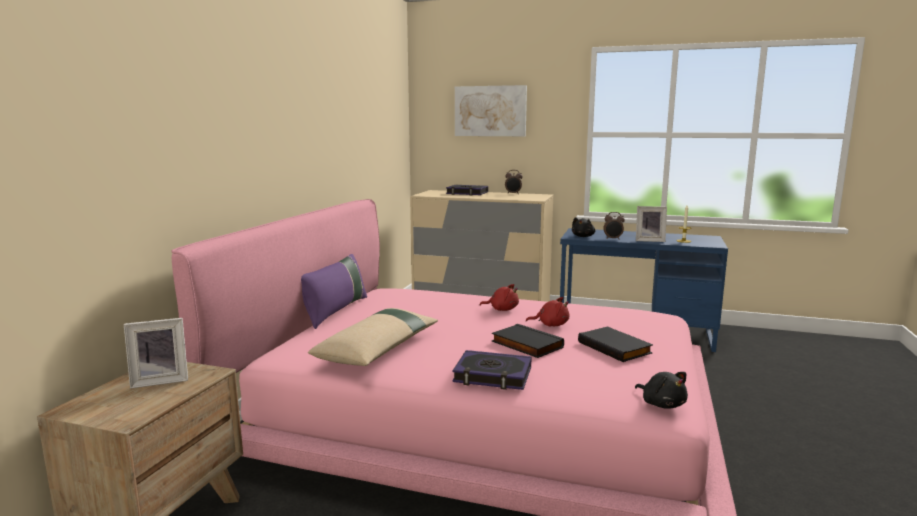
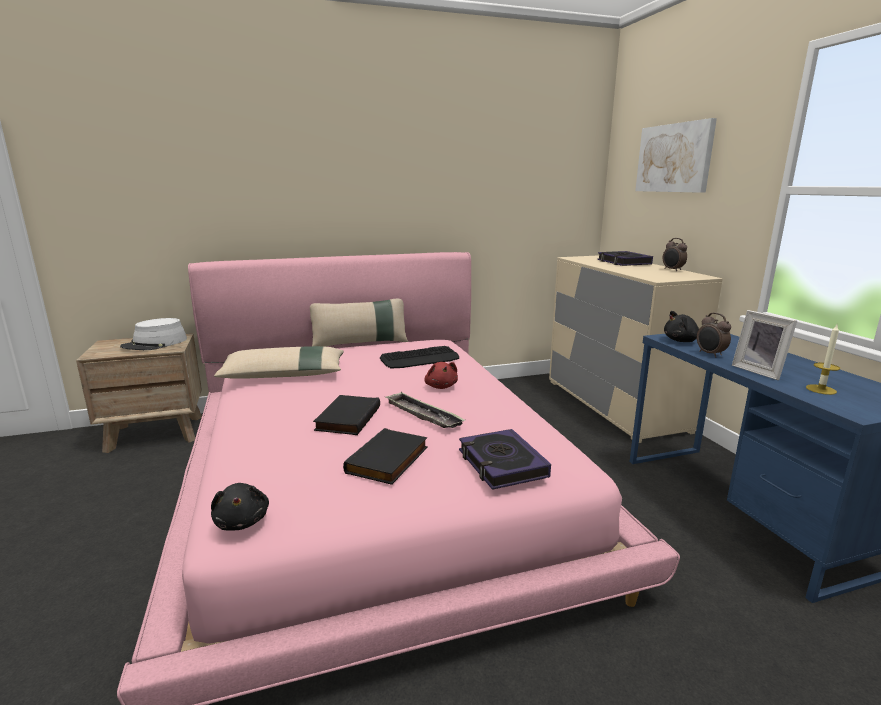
camera: 55 degrees right, 5 degrees up
(160, 380) = (155, 343): picture frame -> grey hat
(335, 311) = (360, 344): purple pillow -> beige pillow
(428, 301) = (420, 359): none -> keyboard
(492, 376) = (254, 424): book -> book (501, 464)
(551, 325) = (423, 415): red plush toy -> tray
(662, 404) = (242, 521): black plush toy -> black plush toy turned 45 degrees counterclockwise

